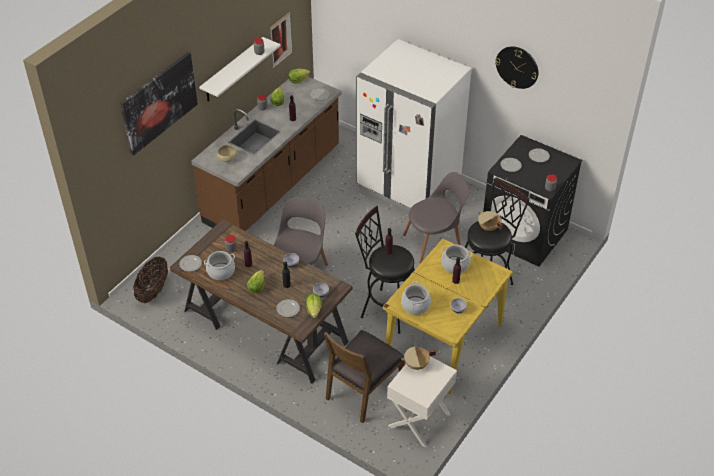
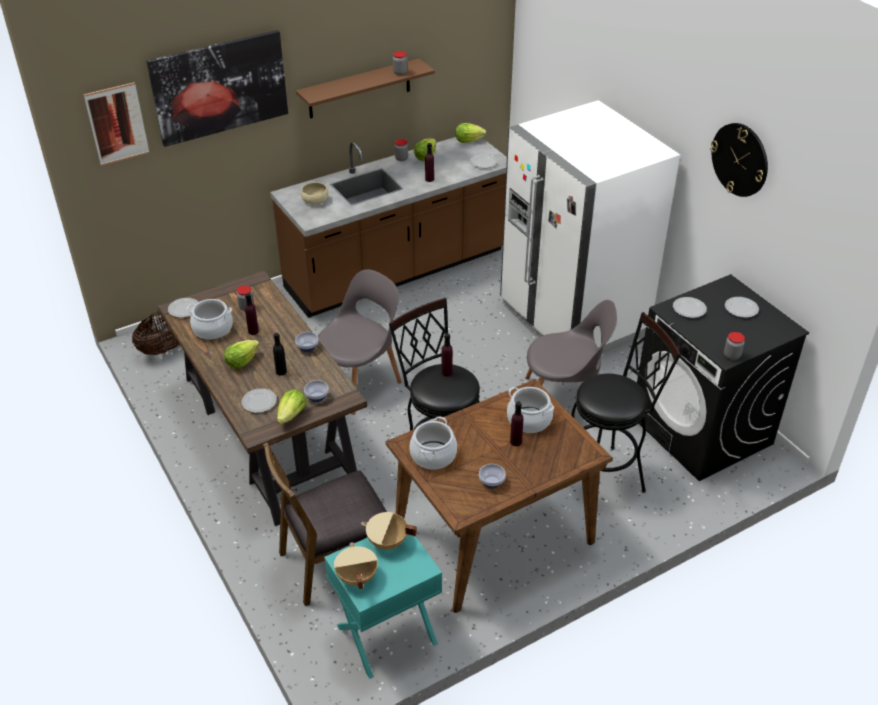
camera: 25 degrees right, 5 degrees down
(232, 70) = (359, 89): white shelf -> brown shelf
(281, 40) = (452, 75): picture -> picture (117, 124)
(420, 420) = (387, 635): white nightstand -> turquoise nightstand
(443, 342) = (492, 536): yellow dining table -> brown dining table
(488, 228) = (613, 386): beige cooking pot -> beige cooking pot (356, 577)

